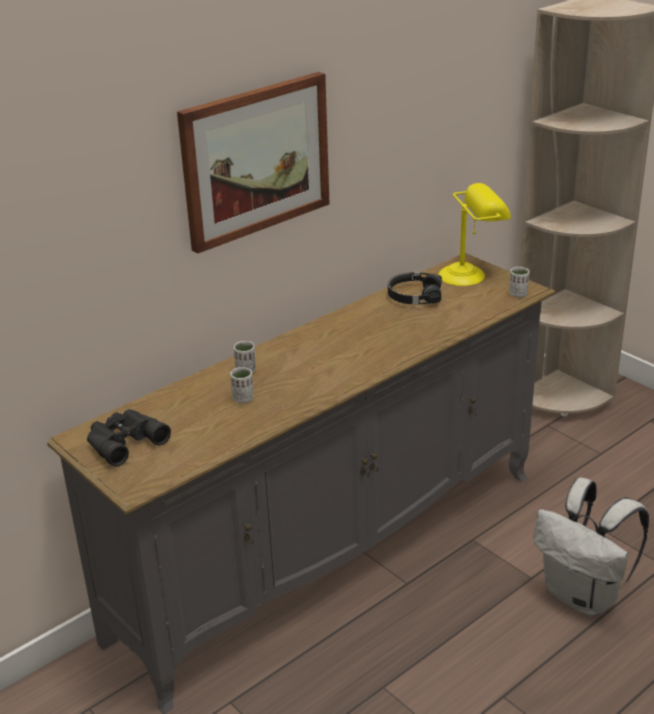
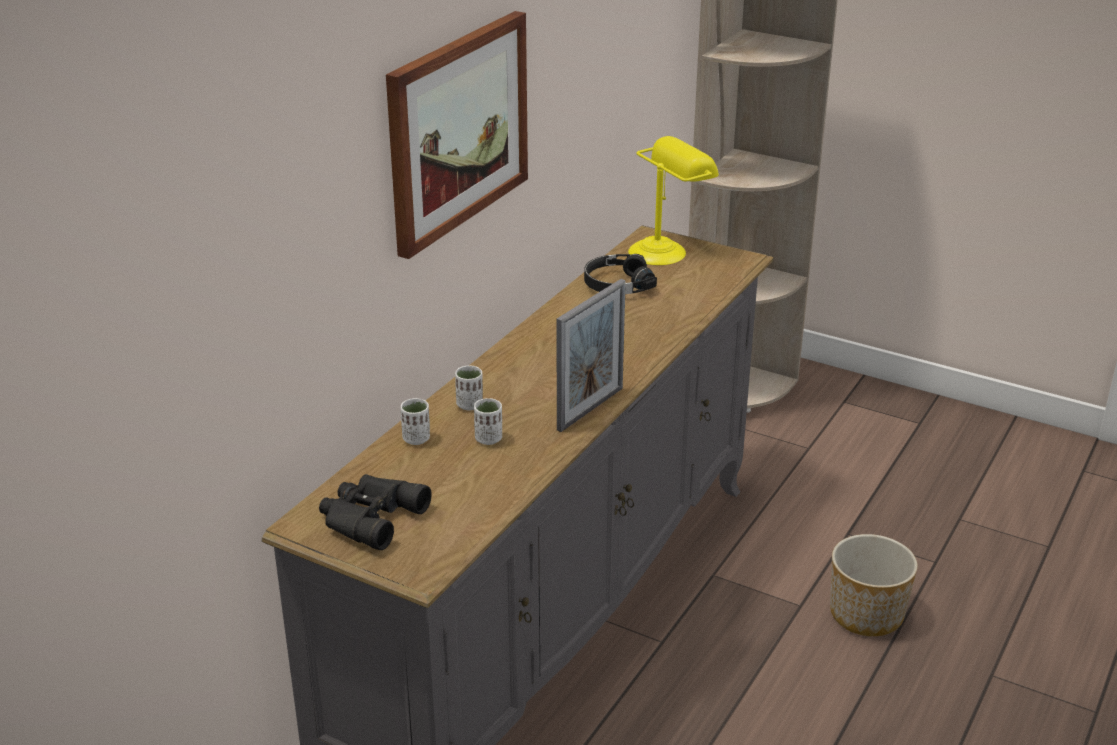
camera: 20 degrees left, 0 degrees up
(332, 388) = (590, 409): none -> picture frame
(518, 294) = (737, 266): white cup -> white cup (416, 439)
(583, 596) = (867, 614): white backpack -> planter

